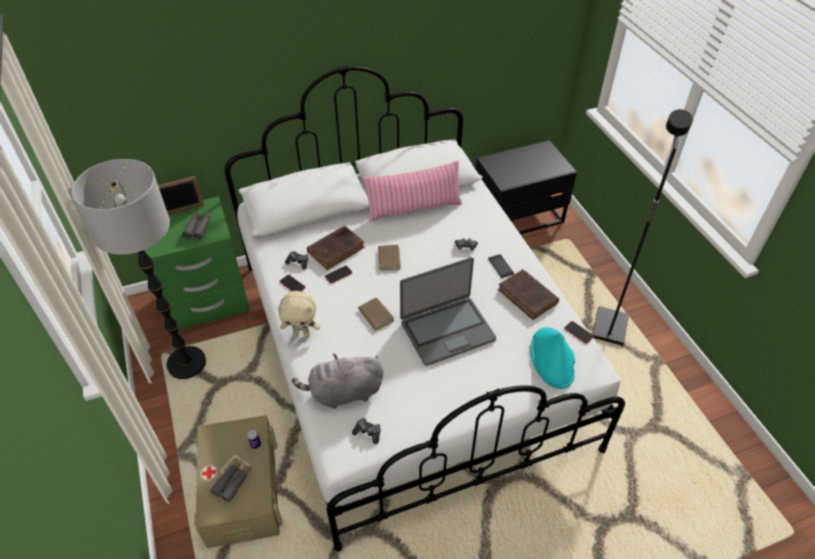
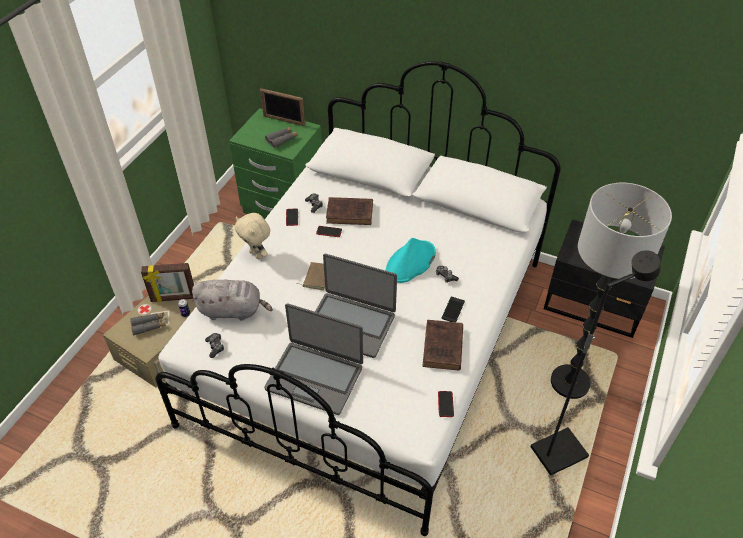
camera: 45 degrees right, 0 degrees up
(187, 363) = (226, 239): floor lamp -> floor lamp (570, 383)
(226, 441) = (173, 298): none -> picture frame
(343, 393) = (233, 310): grey plush toy -> grey plush toy turned 150 degrees clockwise
(388, 259) = (376, 244): brown book -> none
(414, 208) = (444, 221): pink pillow -> none
(473, 388) = (315, 377): none -> laptop
(552, 358) = (398, 405): turquoise hat -> turquoise hat (410, 262)

